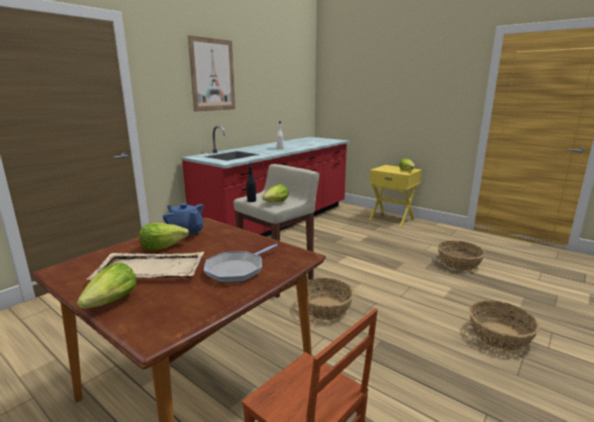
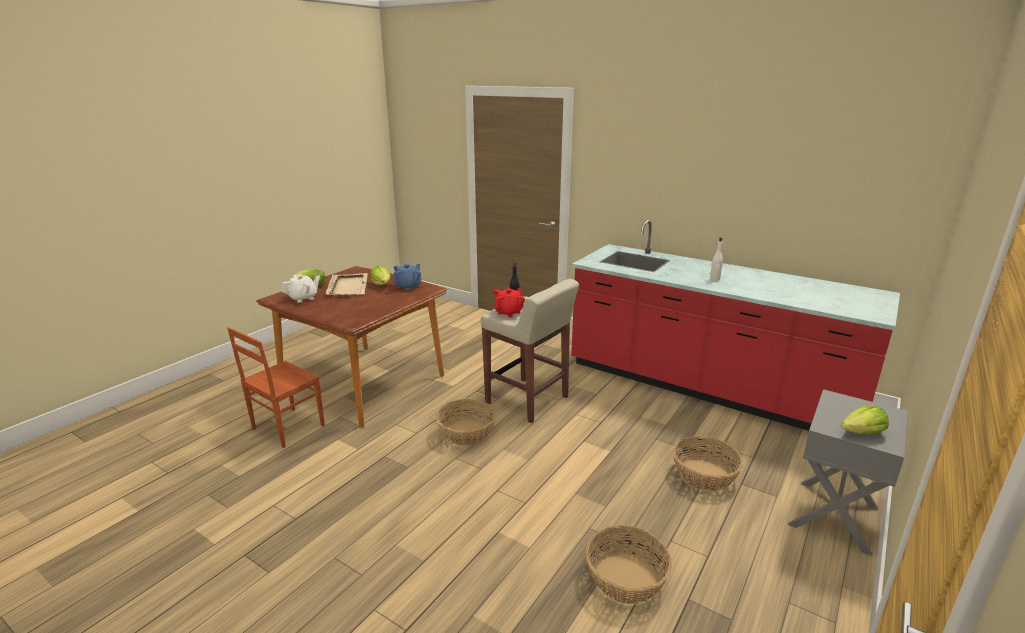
camera: 85 degrees right, 5 degrees up
(179, 301) = (303, 298): none -> white teapot
(212, 75) = (674, 154): picture -> none
(237, 270) = (336, 306): frying pan -> none
(276, 203) = (509, 312): lettuce -> red teapot
(392, 218) = (835, 516): yellow nightstand -> grey nightstand
(499, 335) = (405, 565): basket -> basket (705, 475)

